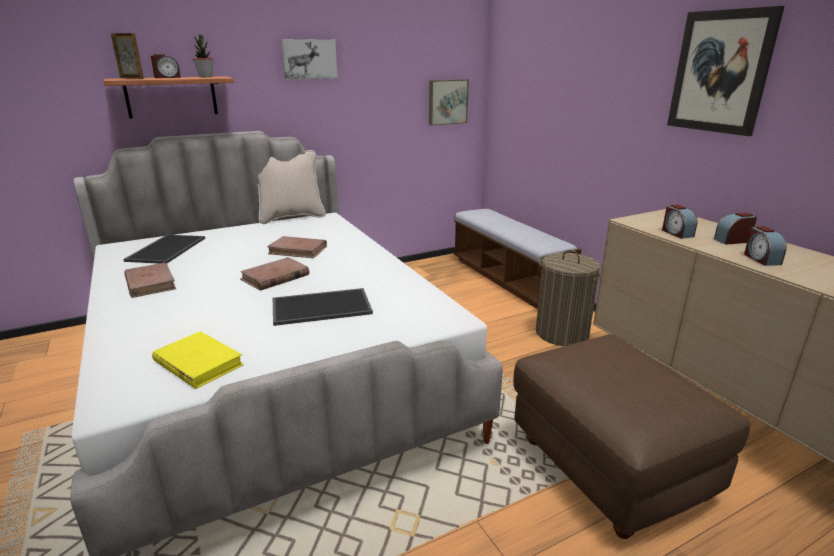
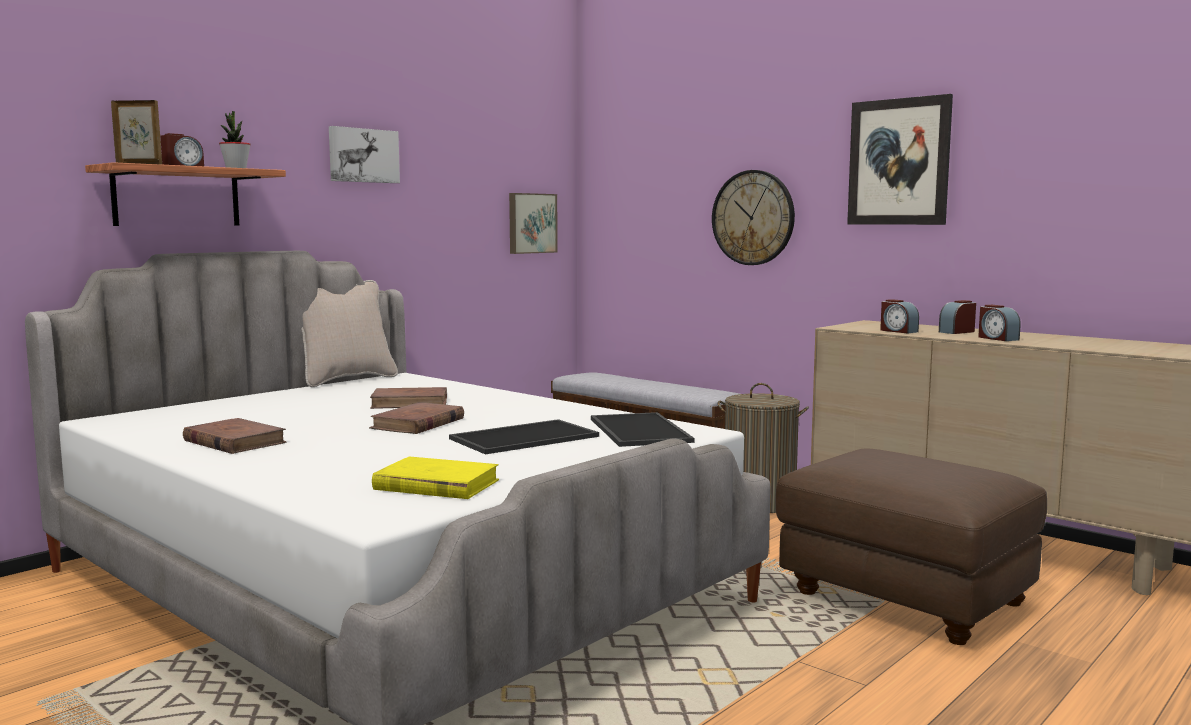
camera: 20 degrees left, 15 degrees down
(166, 249) = (196, 415): tray -> tray (637, 430)
(598, 110) = (753, 217): none -> wall clock

